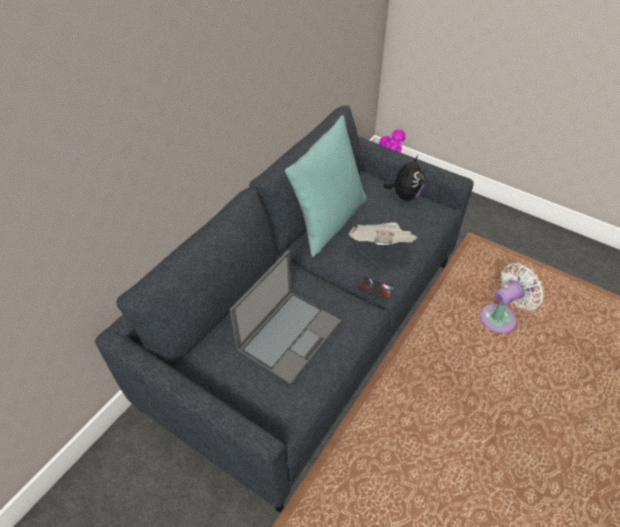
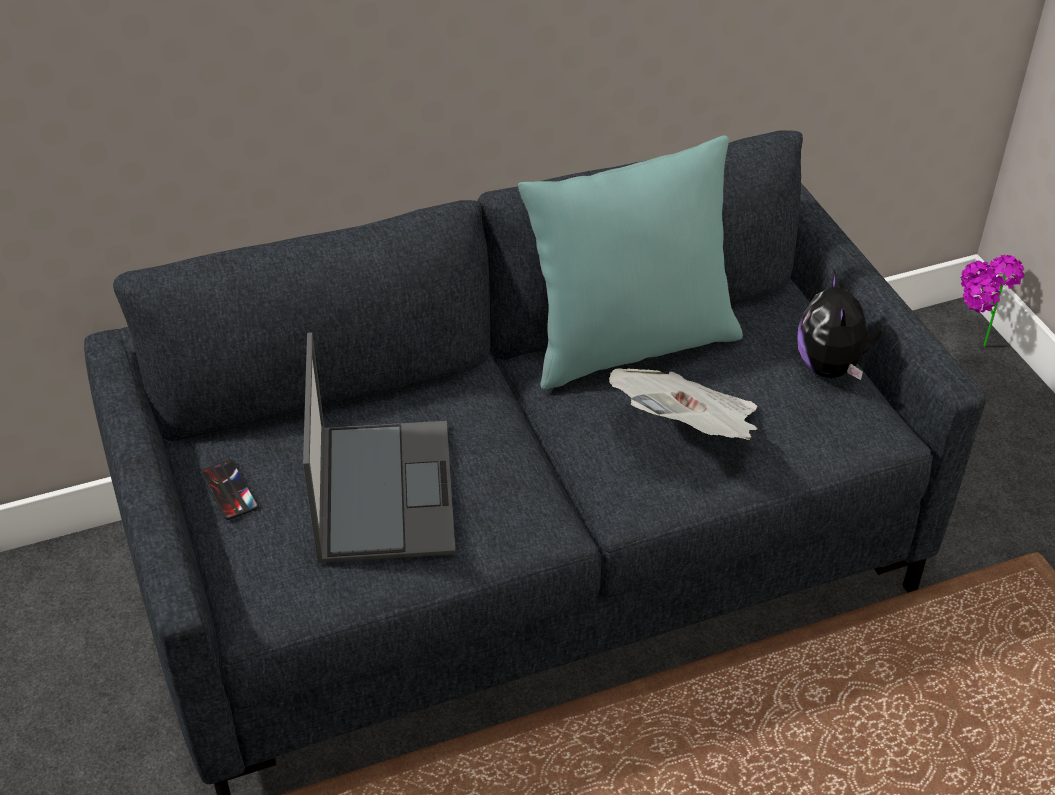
camera: 35 degrees right, 5 degrees down
(290, 334) = (383, 489): laptop -> laptop turned 75 degrees counterclockwise
(375, 288) = (604, 495): phone -> phone (229, 490)
(404, 195) = (831, 367): plush toy -> plush toy turned 120 degrees clockwise
(501, 317) = (947, 752): white fan -> none

